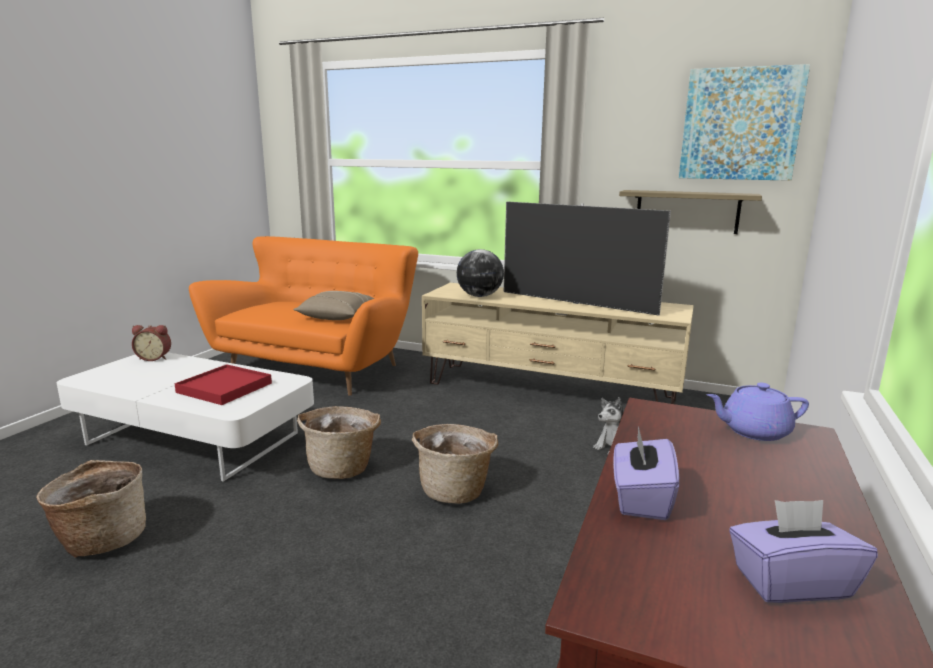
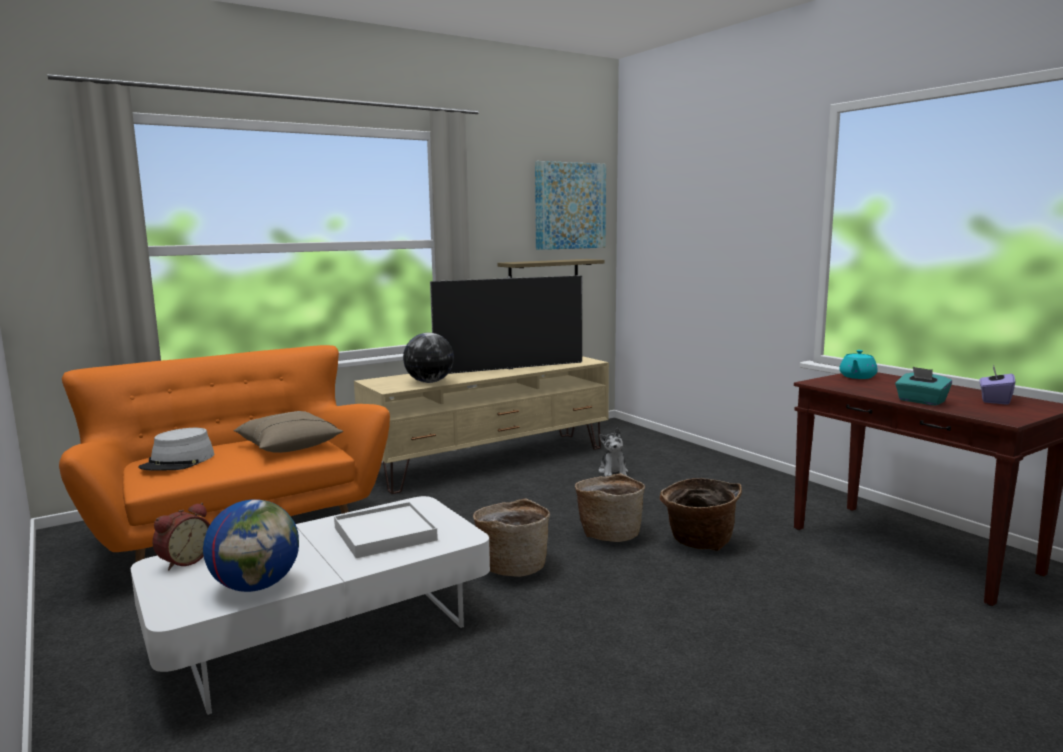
camera: 55 degrees left, 5 degrees down
(102, 539) = (506, 711): basket -> basket (698, 542)
(122, 383) = (256, 586): none -> globe
(224, 388) = (384, 534): red tray -> white tray
(278, 307) = (178, 461): none -> grey hat
(640, 498) = (921, 401): purple tissue box -> turquoise tissue box
(753, 431) = (857, 377): purple teapot -> turquoise teapot

